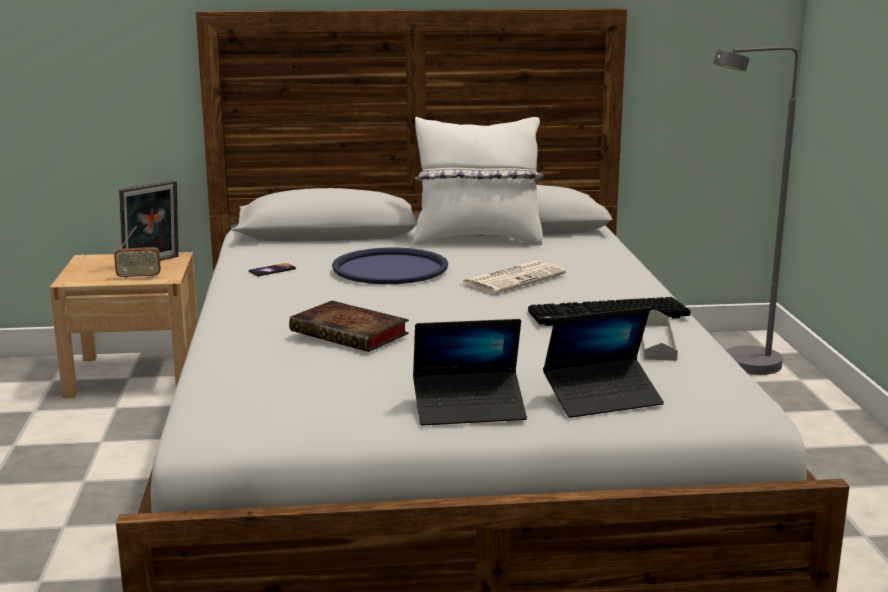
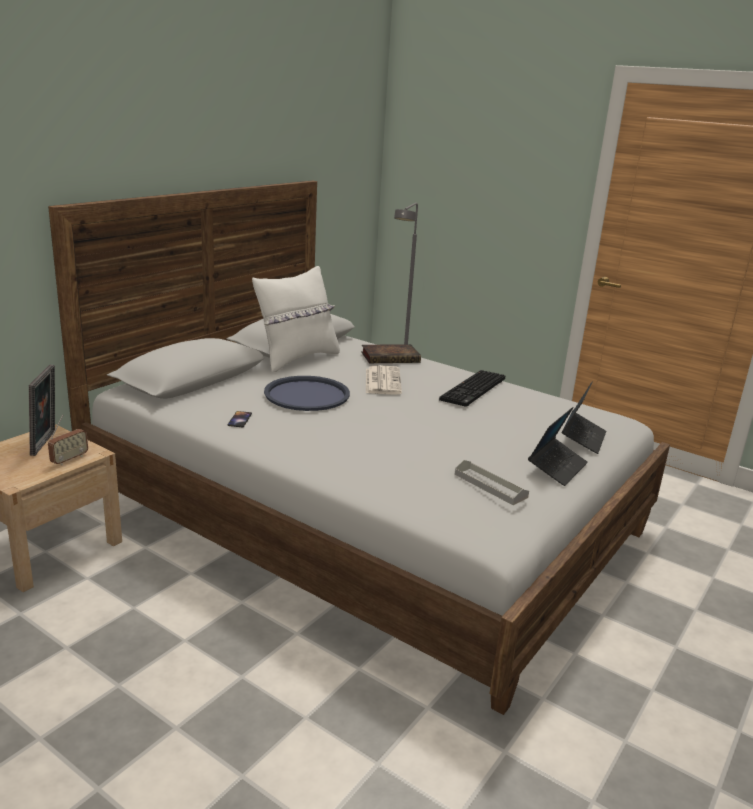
camera: 50 degrees left, 5 degrees up
(352, 333) = (411, 446): book -> book (391, 357)
(656, 342) = (525, 398): grey tray -> grey tray (490, 486)

